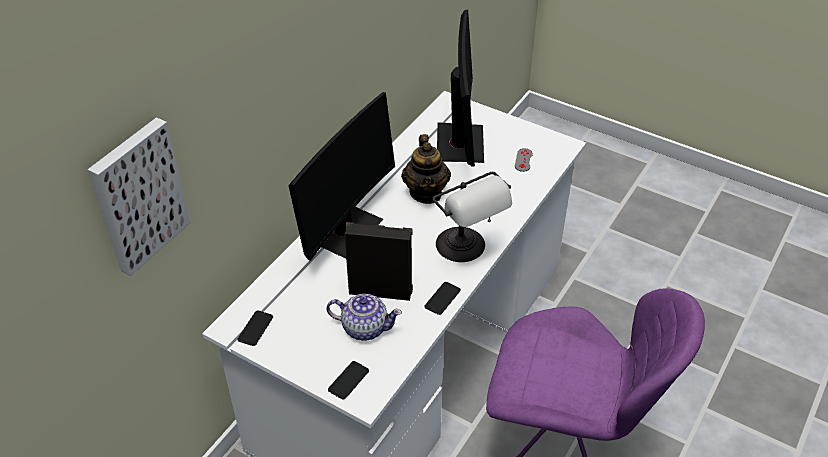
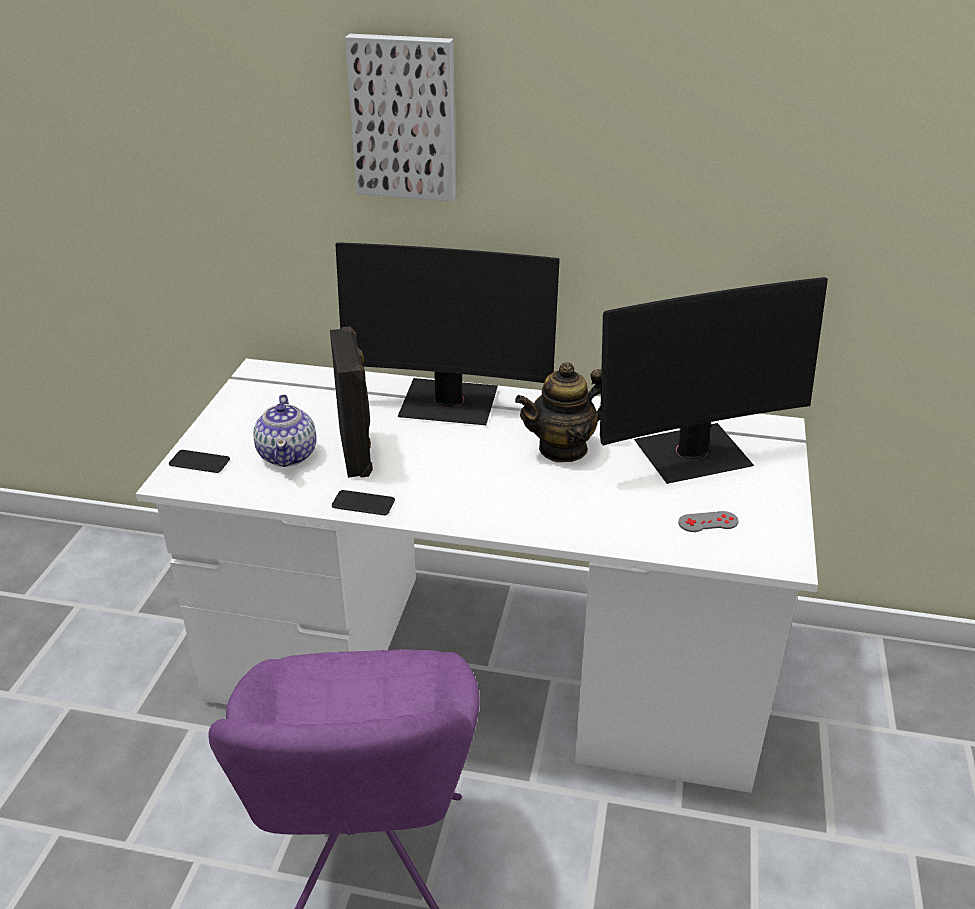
camera: 70 degrees right, 10 degrees down
(137, 195) = (190, 126): picture -> picture (405, 117)
(255, 328) = (262, 385): phone -> none
(467, 250) = (469, 506): table lamp -> none

